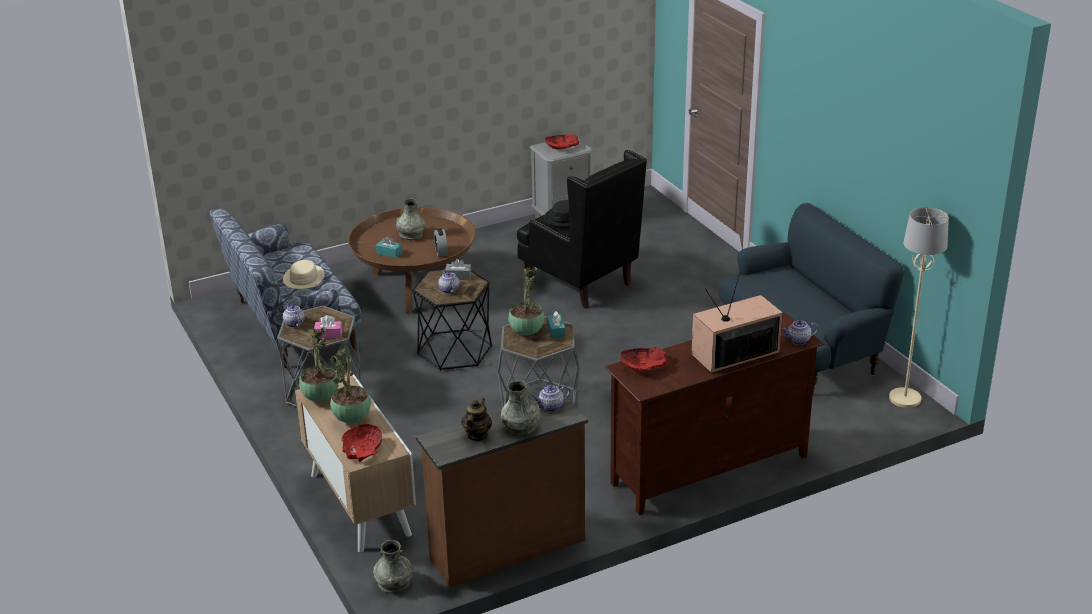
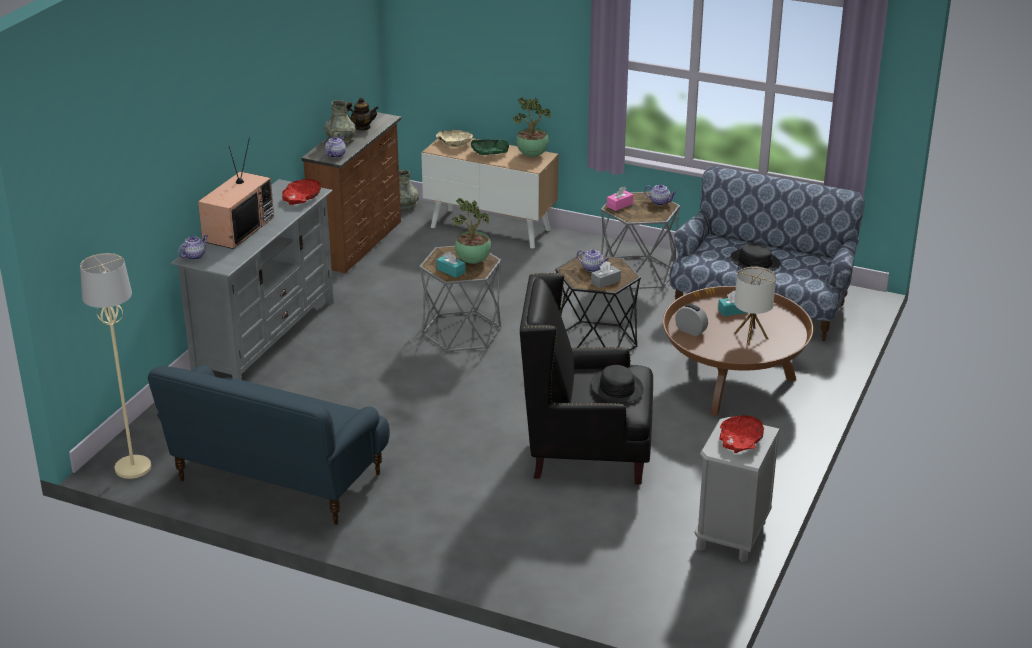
camera: 140 degrees right, 0 degrees up
(304, 278) = (755, 262): beige hat -> black hat
(352, 420) = (489, 153): potted plant -> green bowl
(362, 449) = (455, 143): red bowl -> beige bowl
(411, 235) = (750, 336): grey vase -> table lamp
(476, 435) = (362, 127): teapot -> teapot turned 60 degrees counterclockwise
(709, 470) = (265, 338): brown tv stand -> grey tv stand

